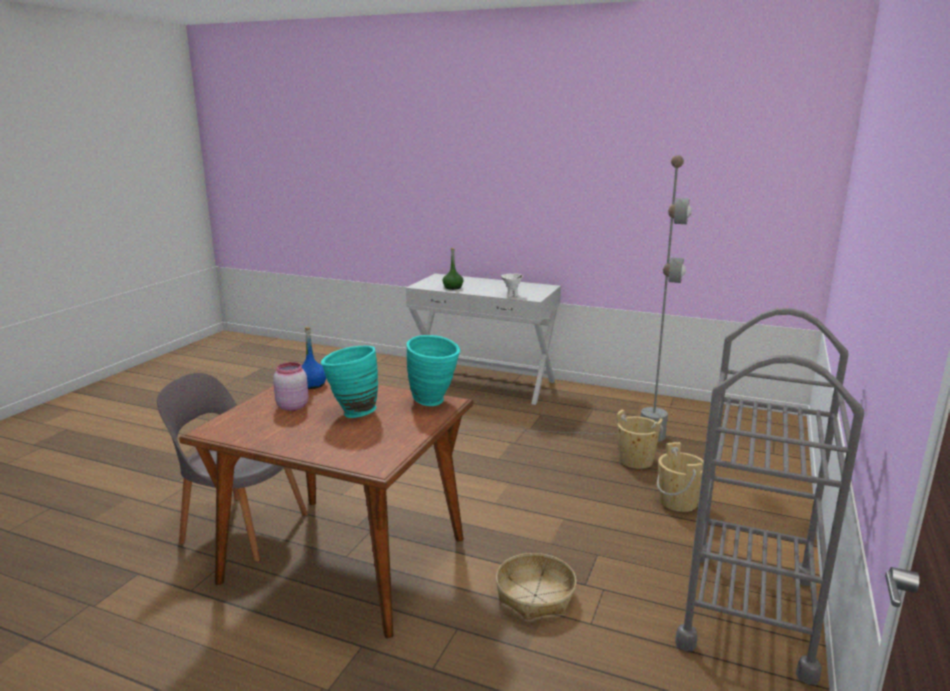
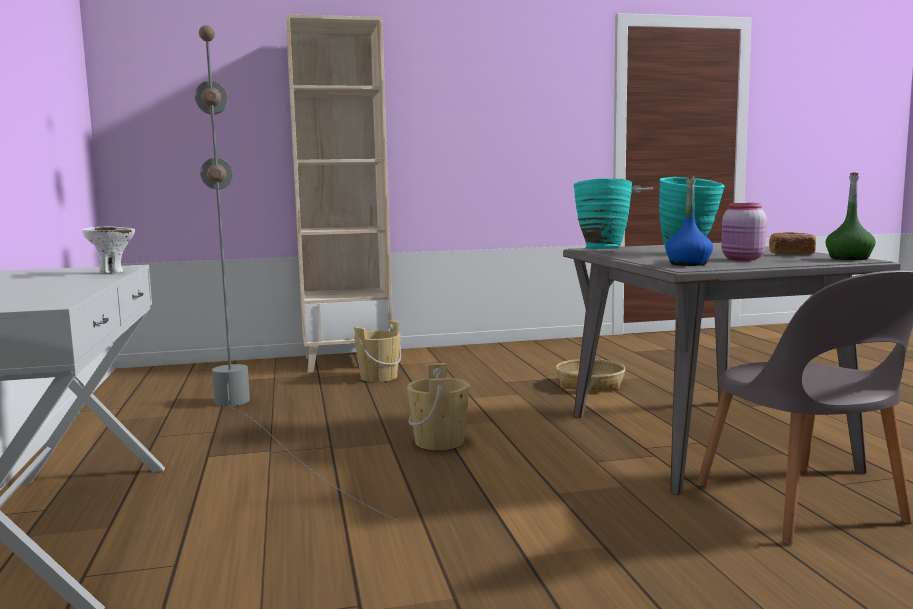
camera: 125 degrees left, 10 degrees down
(269, 431) = (792, 254): none -> bread
(346, 560) = (702, 440): brown dining table -> grey dining table
(453, 287) = (53, 291): green bottle -> green bottle (849, 258)
(636, 460) = (310, 397): beige bucket -> beige bucket (439, 441)
(748, 610) = (496, 353): grey cart -> none
(763, 505) = (348, 361): none -> beige bookcase

